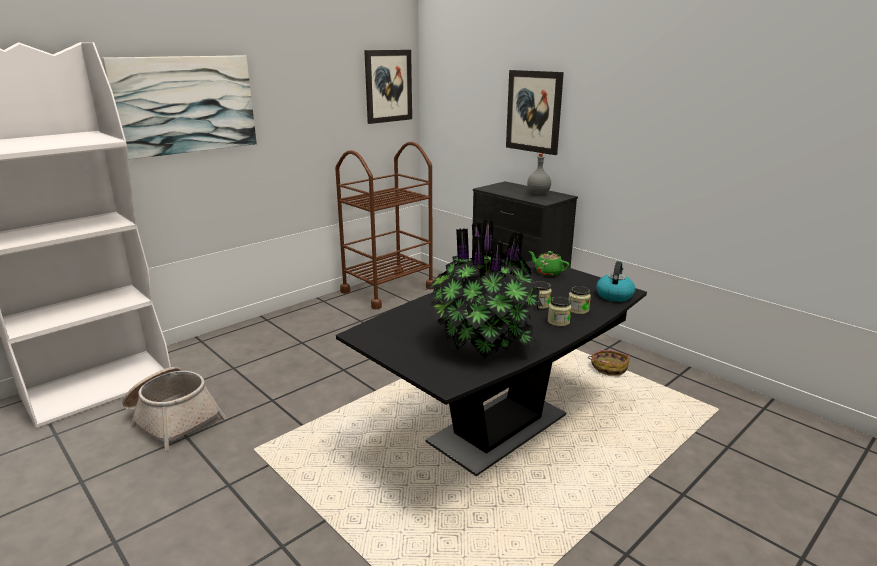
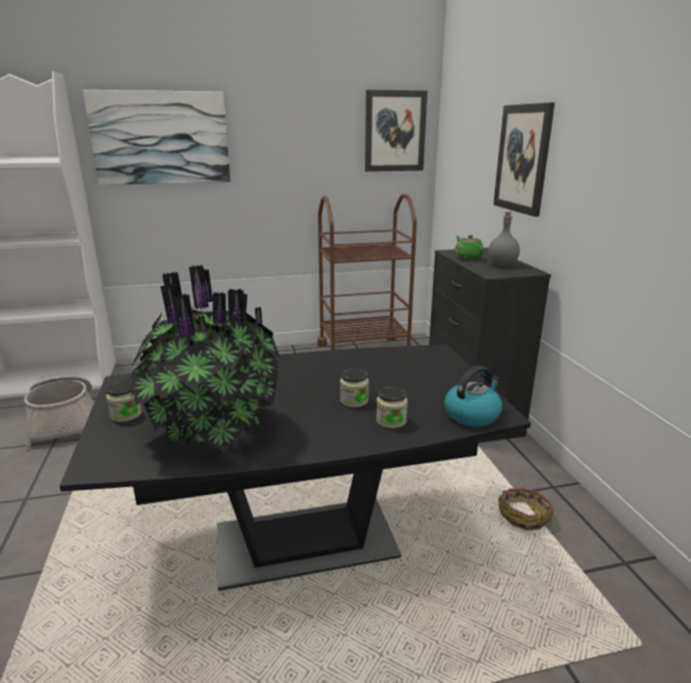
camera: 30 degrees right, 0 degrees up
(548, 272) = (430, 363): green teapot -> green teapot (468, 257)
(558, 321) = (341, 429): jar -> jar (126, 415)

